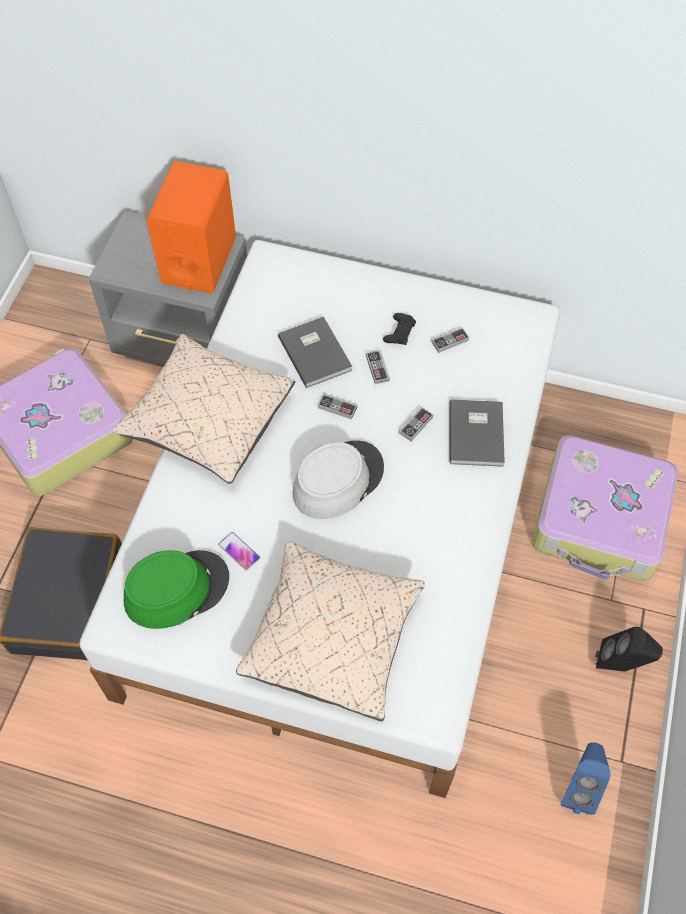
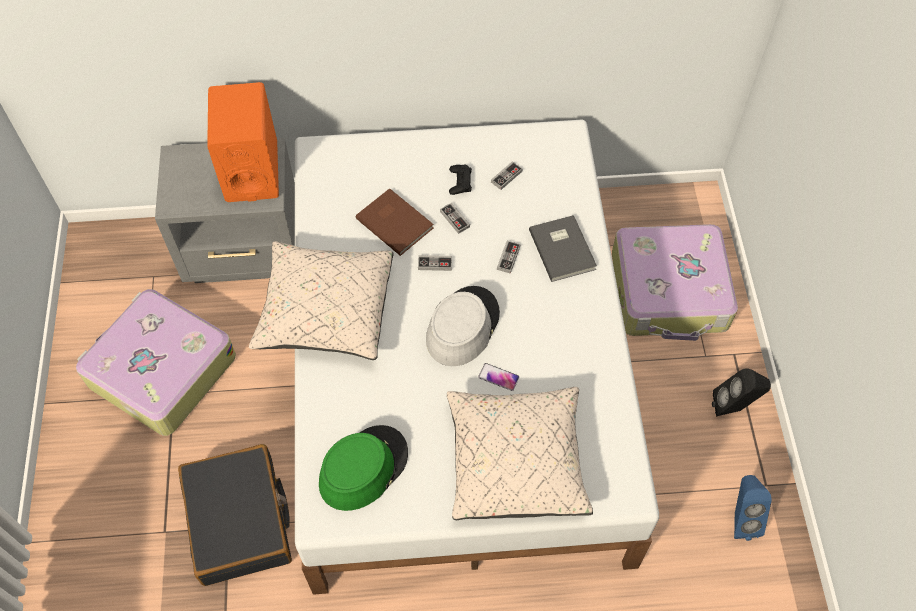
camera: 20 degrees left, 0 degrees up
(239, 551) = (403, 416): phone -> phone (498, 377)
(316, 352) = (395, 222): grey book -> brown book

